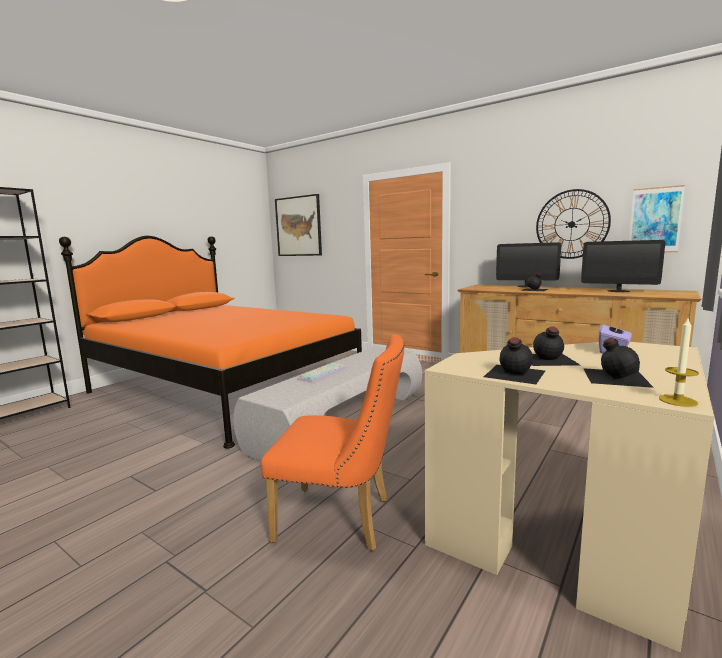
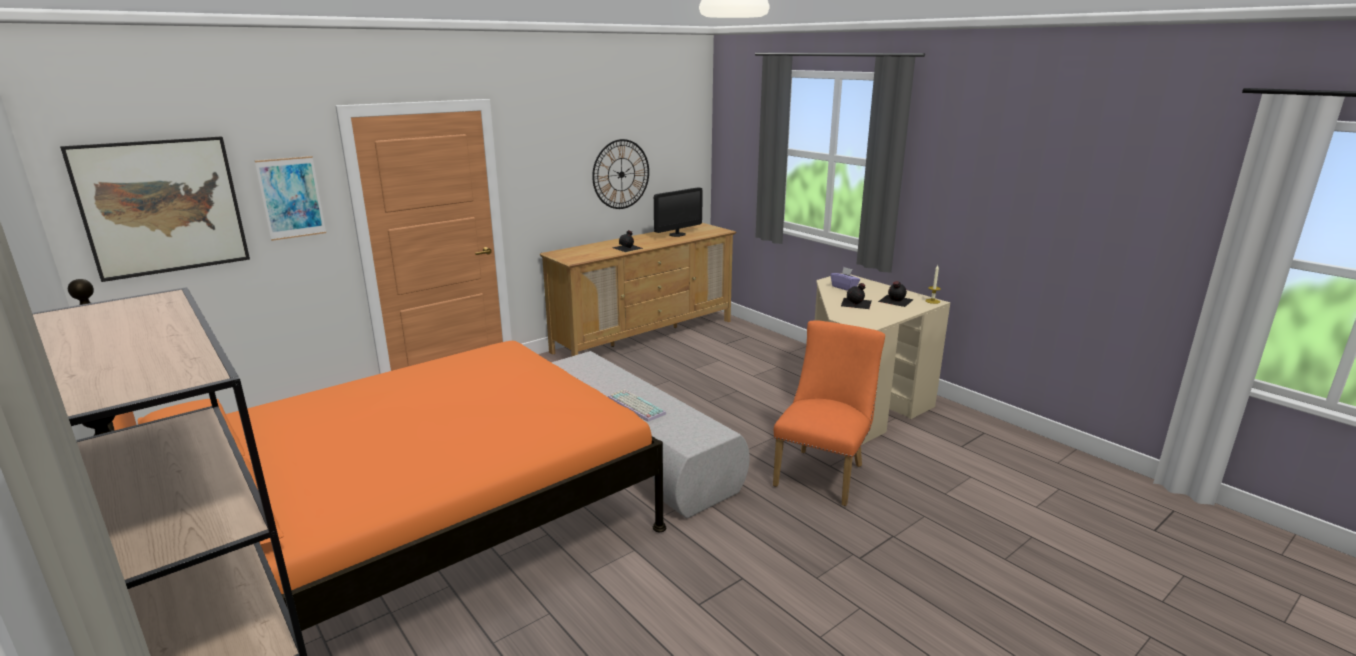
camera: 75 degrees left, 10 degrees up
(513, 373) = (884, 316): black bottle -> none
(526, 286) = (598, 244): monitor -> none
(655, 220) = (675, 167): picture -> picture (291, 198)

